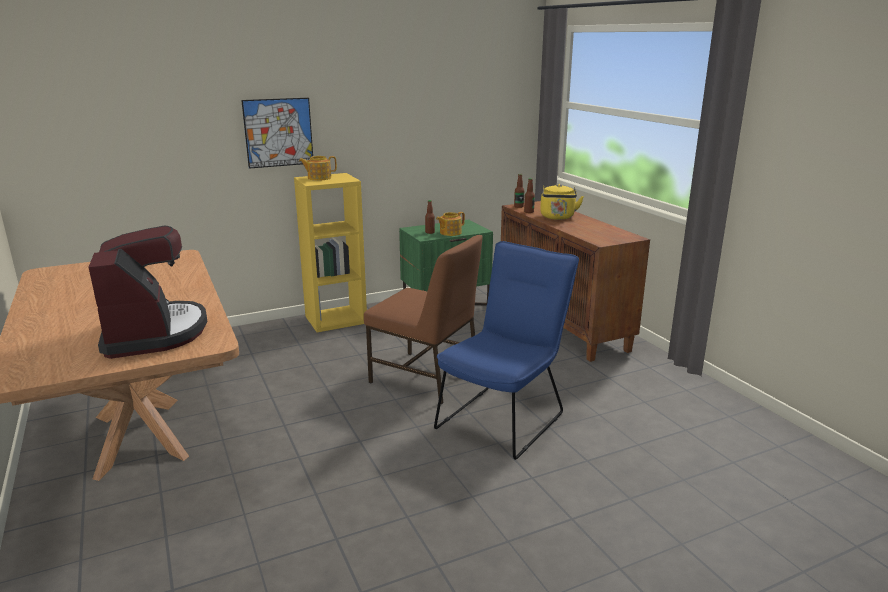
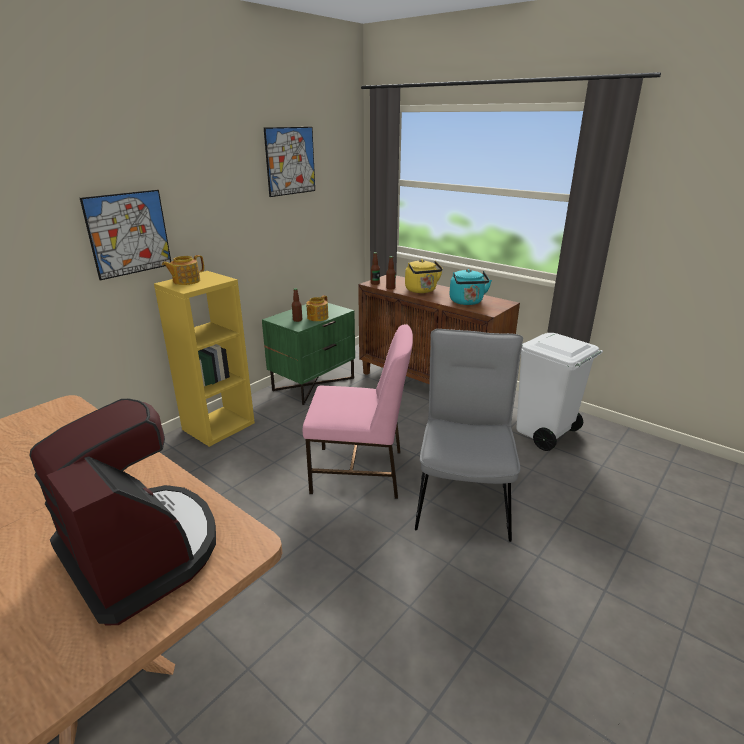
camera: 25 degrees left, 5 degrees up
(425, 377) = (359, 472): brown chair -> pink chair
(448, 78) = (290, 161): none -> picture
(505, 417) = (463, 496): blue chair -> grey chair
(590, 232) = (467, 302): none -> turquoise kettle
(647, 389) = (544, 433): none -> white trash can

